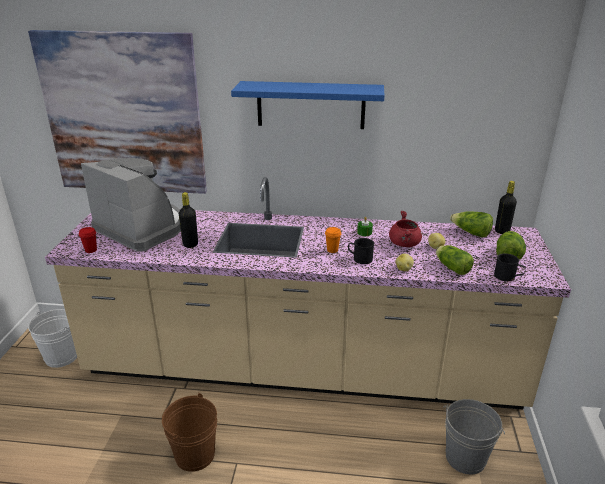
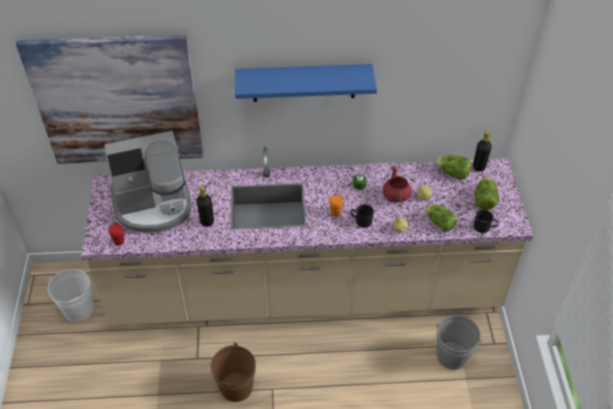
camera: 10 degrees left, 20 degrees up
(142, 228) = (153, 205): coffee machine -> coffee machine turned 135 degrees clockwise

